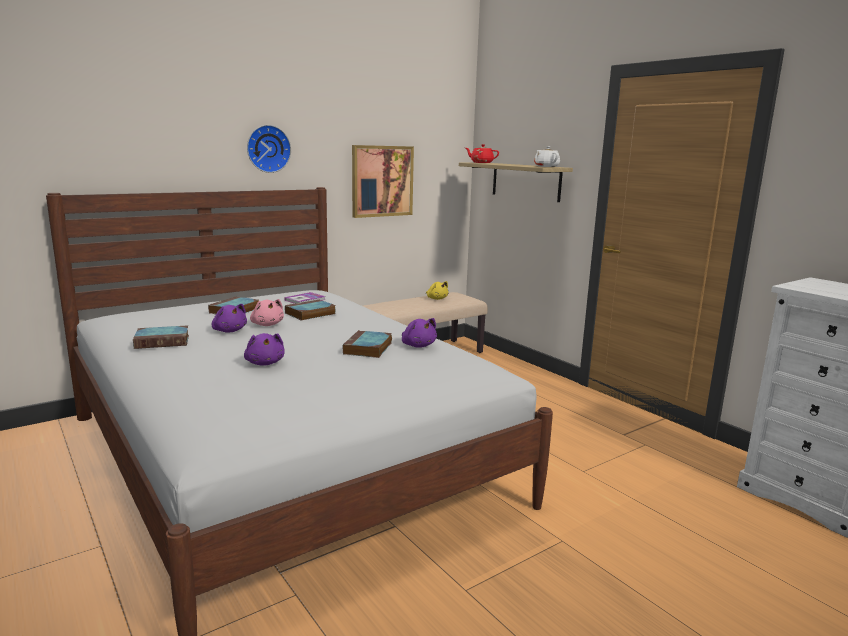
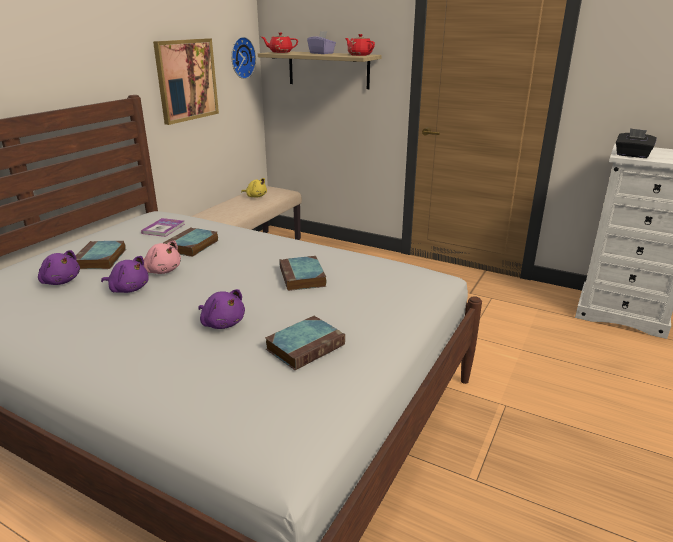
camera: 25 degrees left, 10 degrees up
(163, 341) = (64, 323): book -> book (306, 346)
(267, 148) = (66, 53): wall clock -> wall clock (241, 58)
(418, 345) = (341, 262): purple plush toy -> purple plush toy (60, 281)
(516, 164) = (321, 53): none -> purple tissue box
(546, 166) = (359, 55): white teapot -> red teapot
(806, 288) = (632, 155): none -> black tissue box

